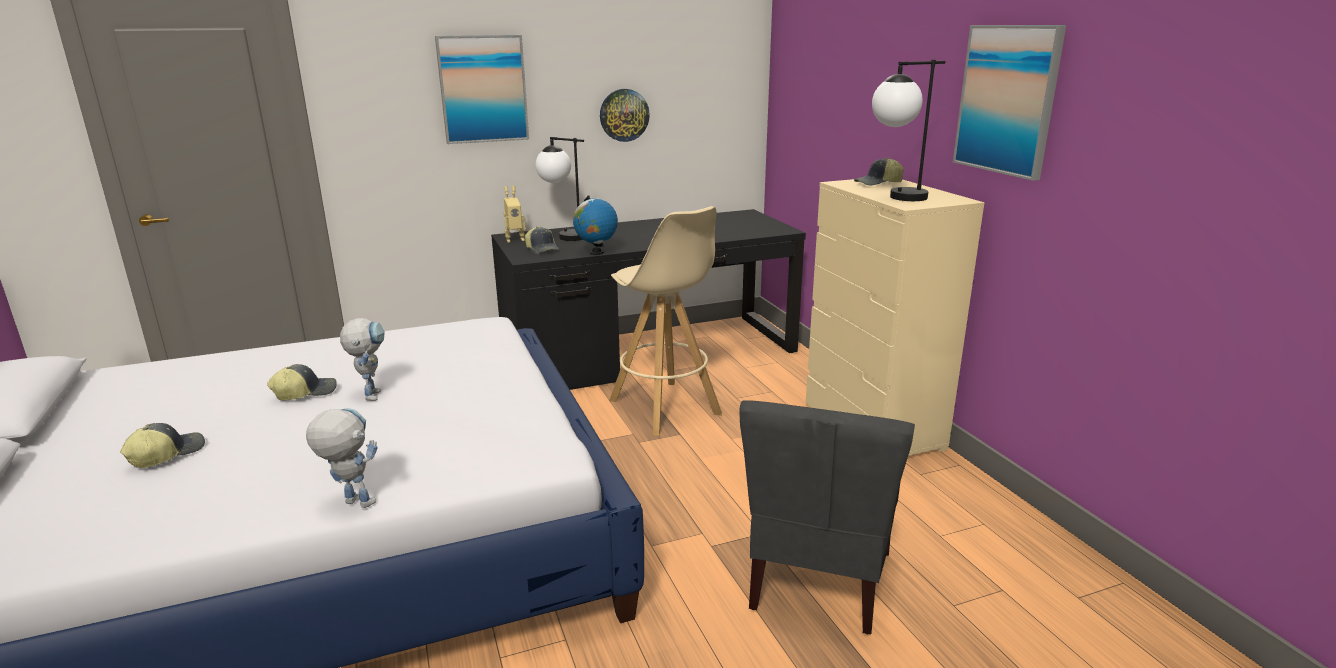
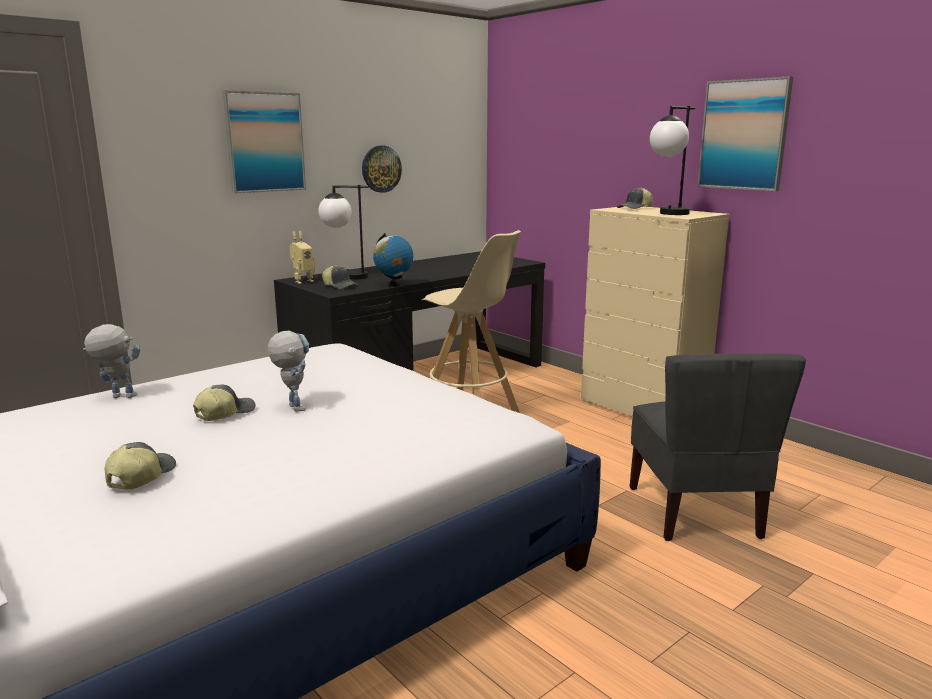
camera: 20 degrees left, 5 degrees down
(351, 502) = (387, 480): toy robot -> toy robot (117, 397)

